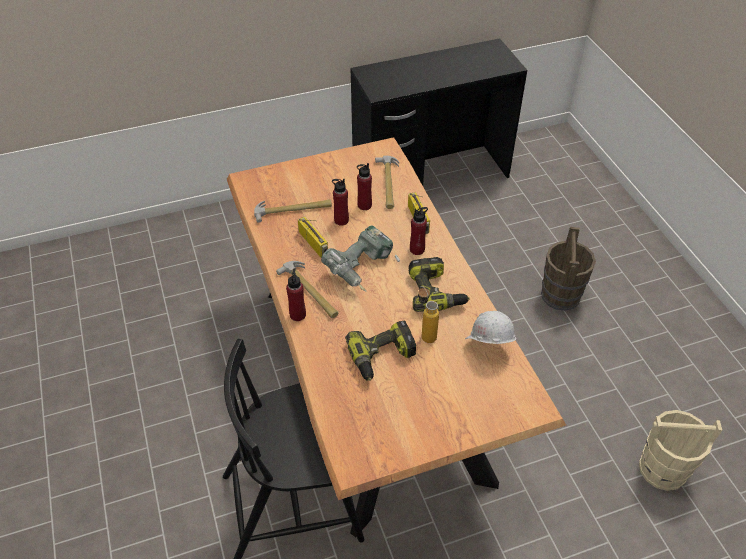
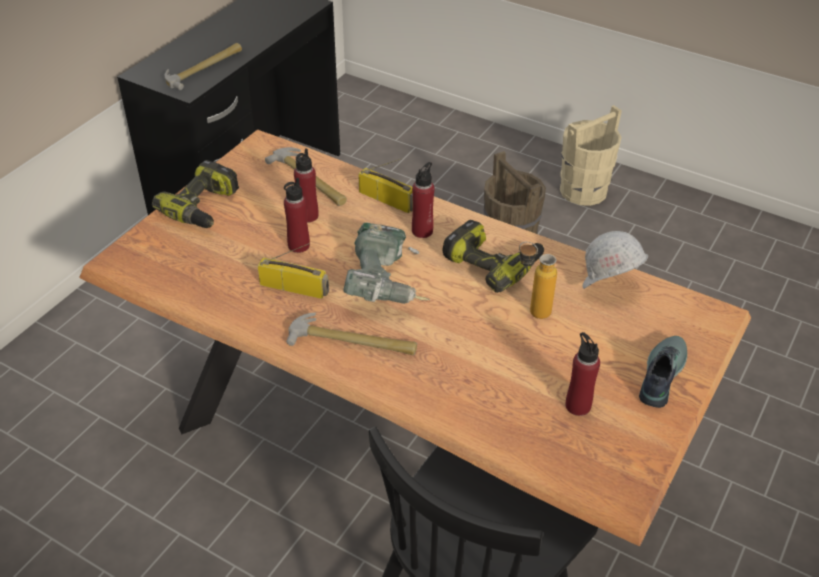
camera: 40 degrees left, 5 degrees down
(293, 210) = (224, 265): hammer -> hammer (204, 68)
(298, 314) = (368, 376): red bottle -> red bottle (578, 405)
(382, 357) = (516, 361): power drill -> power drill (204, 207)
(454, 418) = (659, 375): none -> shoe
(663, 469) = (756, 351): beige bucket -> beige bucket (583, 191)

